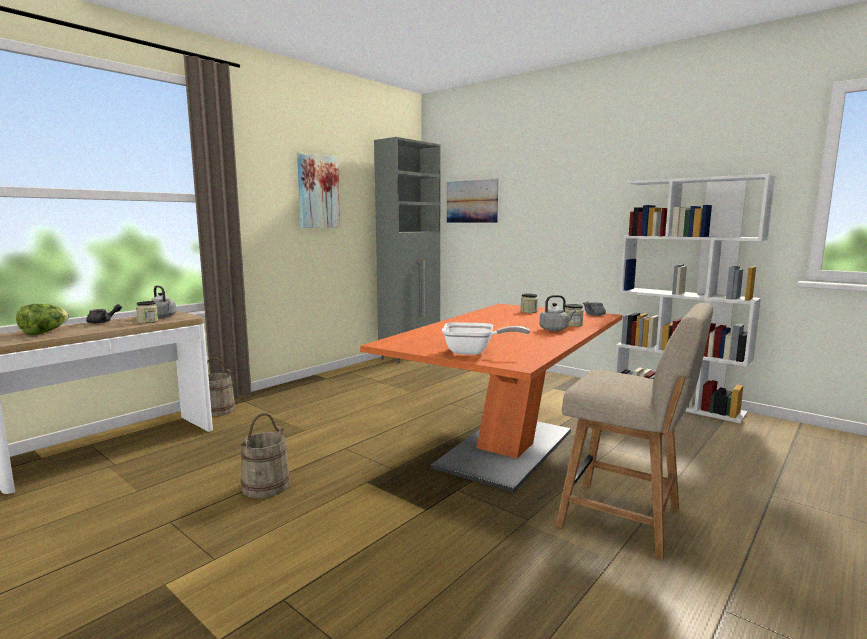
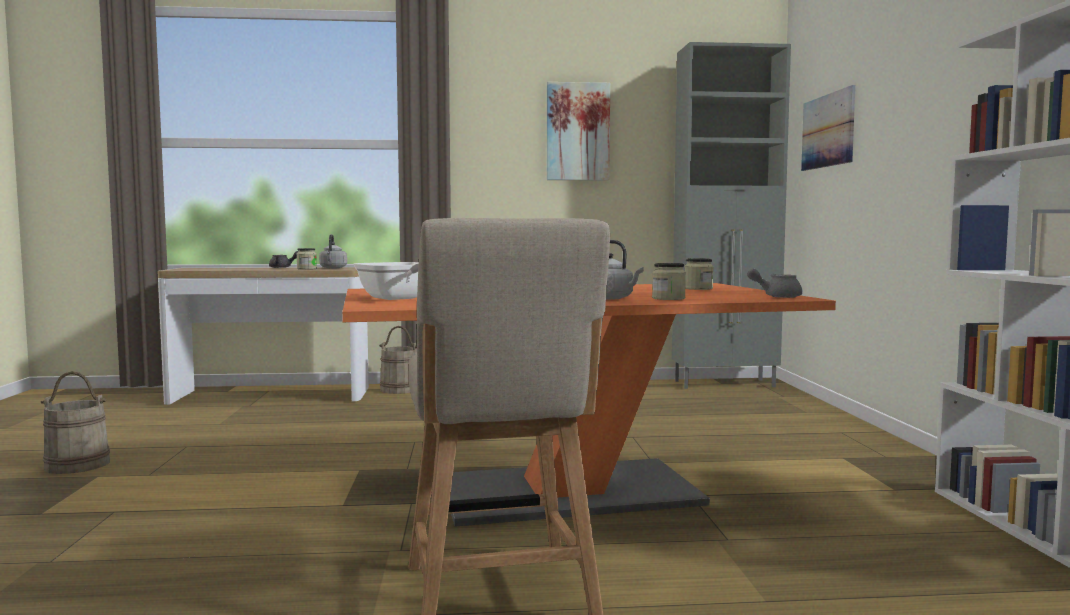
camera: 45 degrees right, 5 degrees down
(44, 332) = (224, 268): lettuce -> none
(266, 485) = (289, 446): beige bucket -> beige bucket (78, 464)

